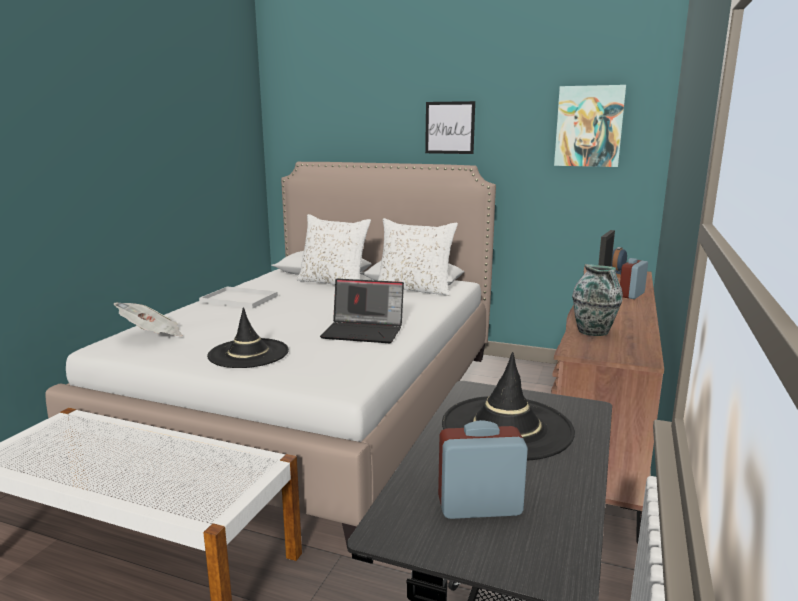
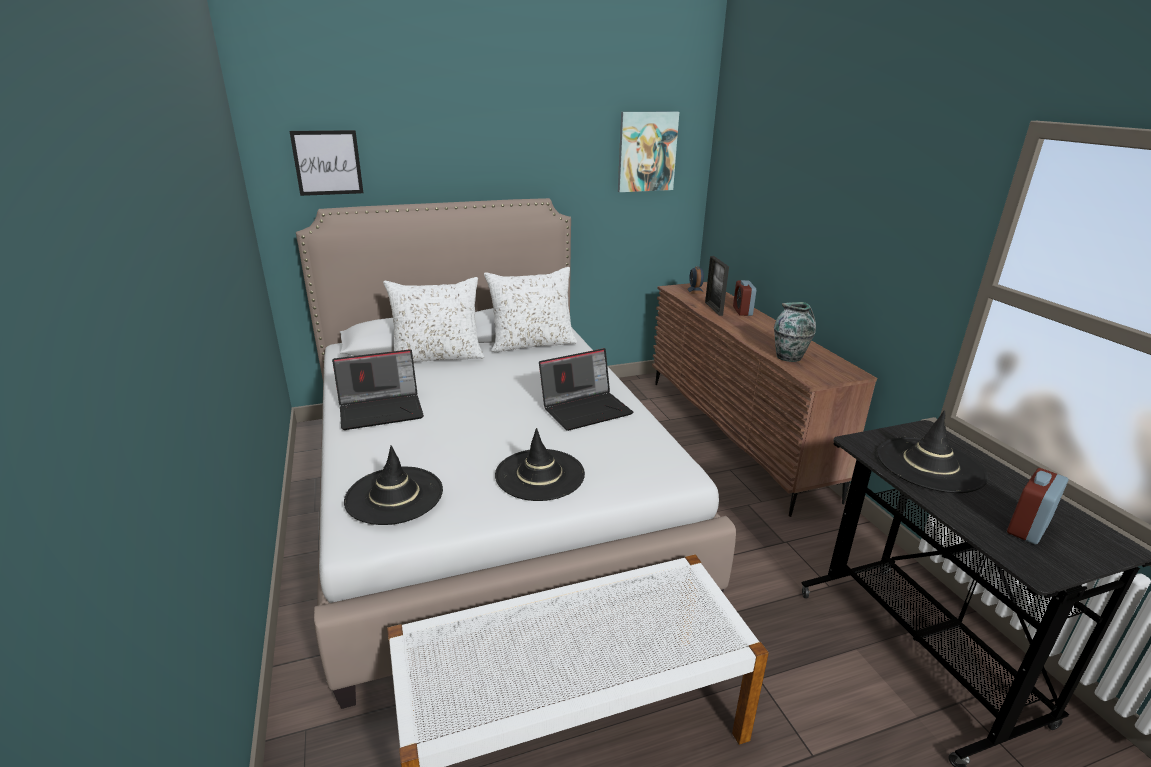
camera: 40 degrees left, 10 degrees up
(152, 335) = (394, 495): newspaper -> black hat
(240, 299) = (382, 410): white tray -> laptop
(449, 127) = (511, 156): picture -> picture (327, 163)

